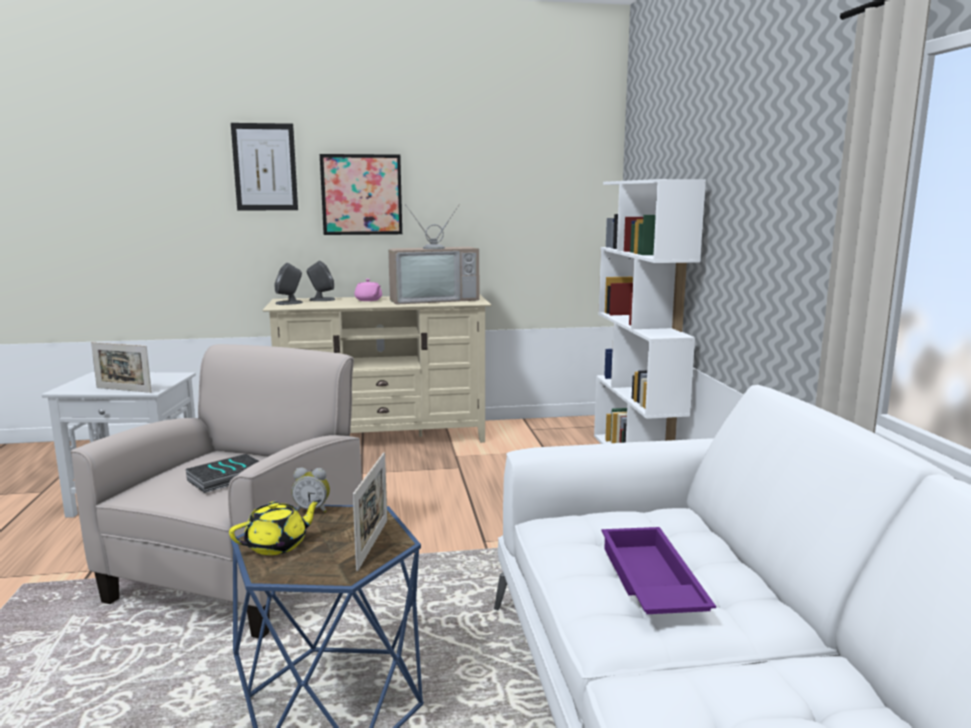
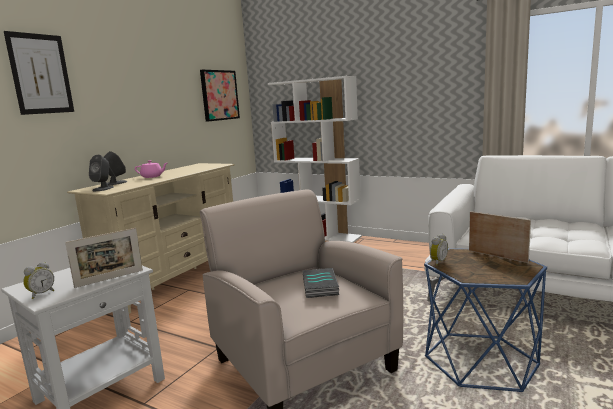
camera: 50 degrees left, 0 degrees up
(79, 384) = (41, 294): none -> alarm clock
(277, 545) = (481, 274): yellow teapot -> none
(361, 194) = (118, 97): picture -> picture (219, 95)
(433, 299) = (191, 168): television -> none
(648, 582) = (550, 231): purple tray -> none

